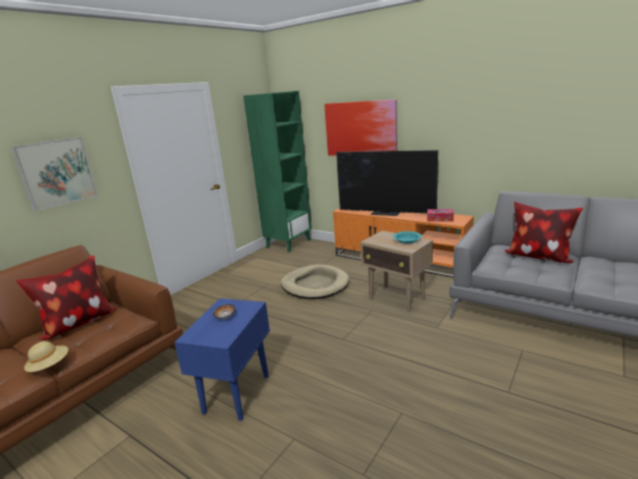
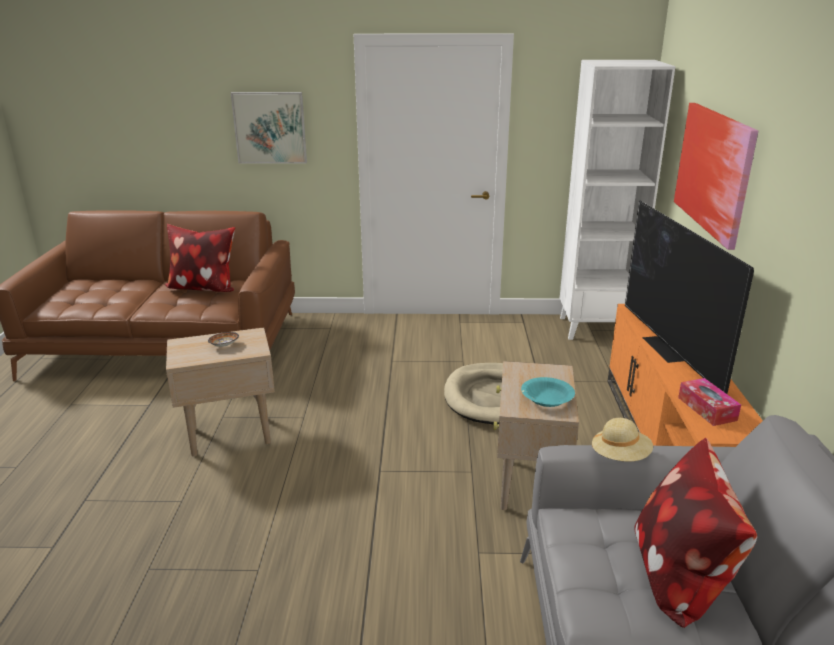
camera: 55 degrees right, 5 degrees up
(49, 366) = (135, 309): beige hat -> beige hat (620, 456)
(236, 394) = (229, 436): blue side table -> beige side table
(288, 243) = (595, 328): green bookcase -> white bookcase

